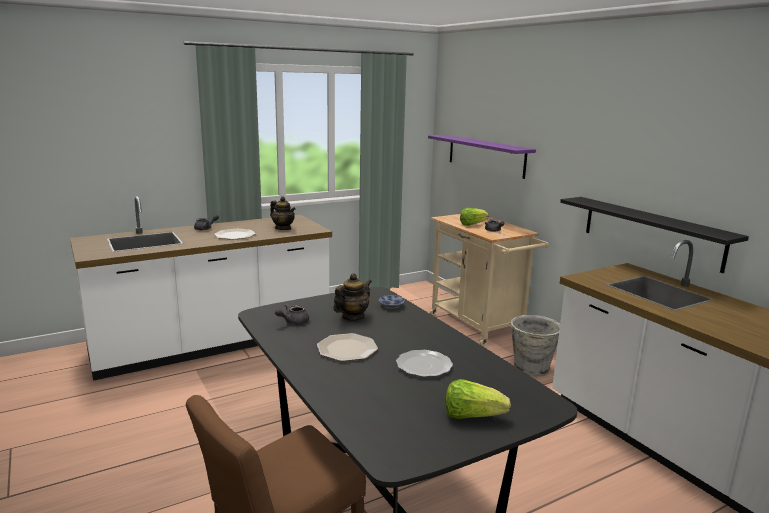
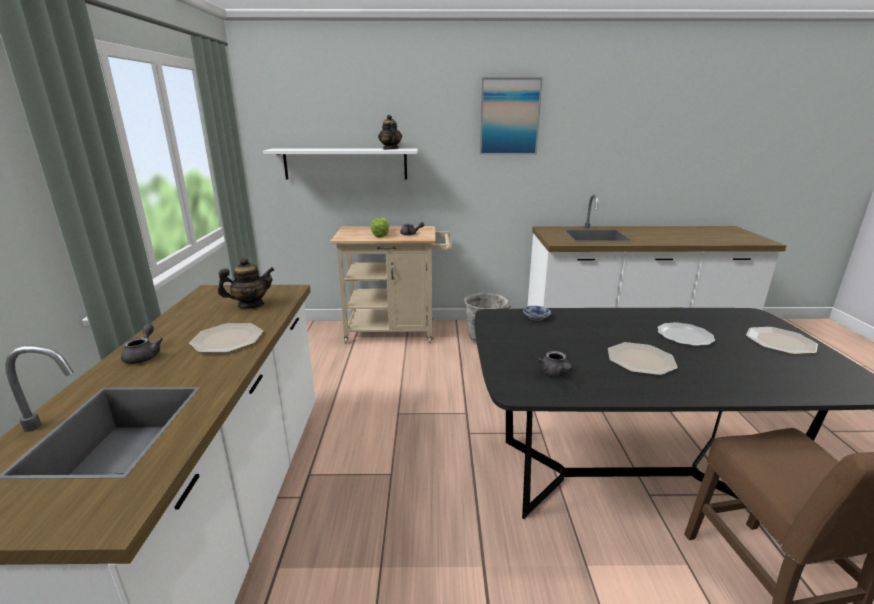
camera: 60 degrees left, 5 degrees up
(352, 317) = (557, 340): teapot -> teapot (390, 149)
(472, 416) = (779, 342): lettuce -> plate
(485, 155) = (345, 164): purple shelf -> white shelf
(619, 126) = (509, 117): none -> picture
(650, 232) = (546, 198): black shelf -> none

